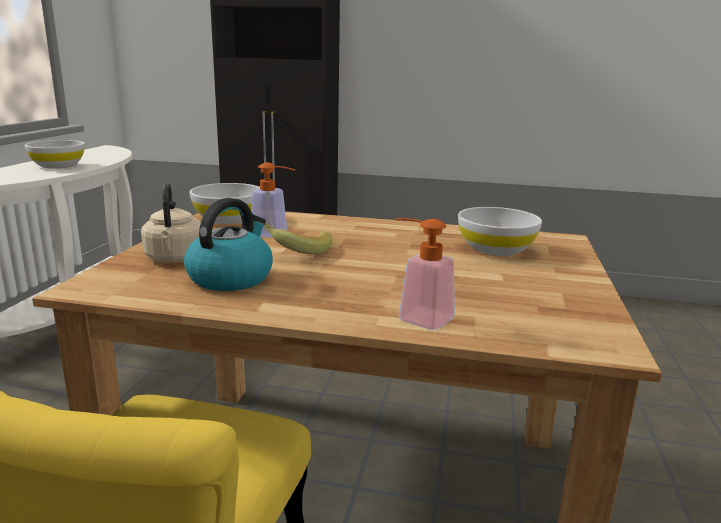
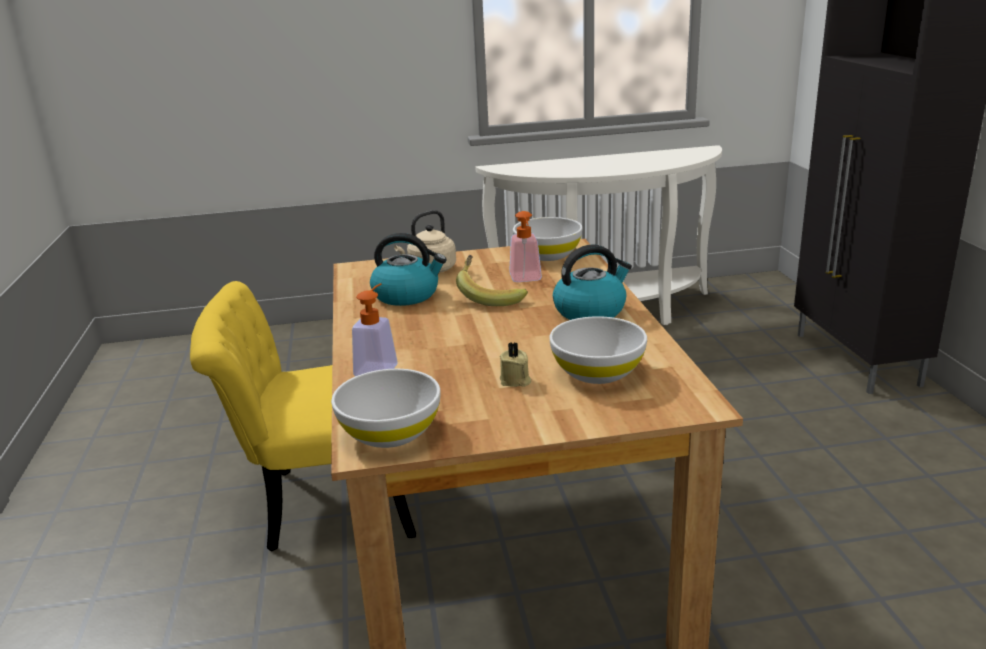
camera: 70 degrees right, 5 degrees up
(58, 166) = (604, 165): white bowl -> white bowl (390, 433)
(377, 231) = (590, 311): none -> kettle
(494, 273) = (515, 381): none -> beige candle

